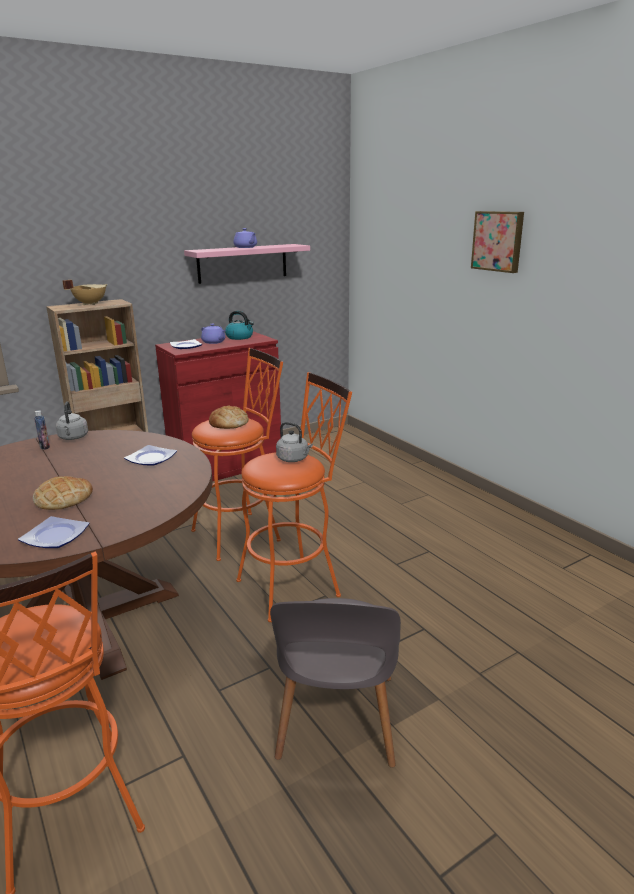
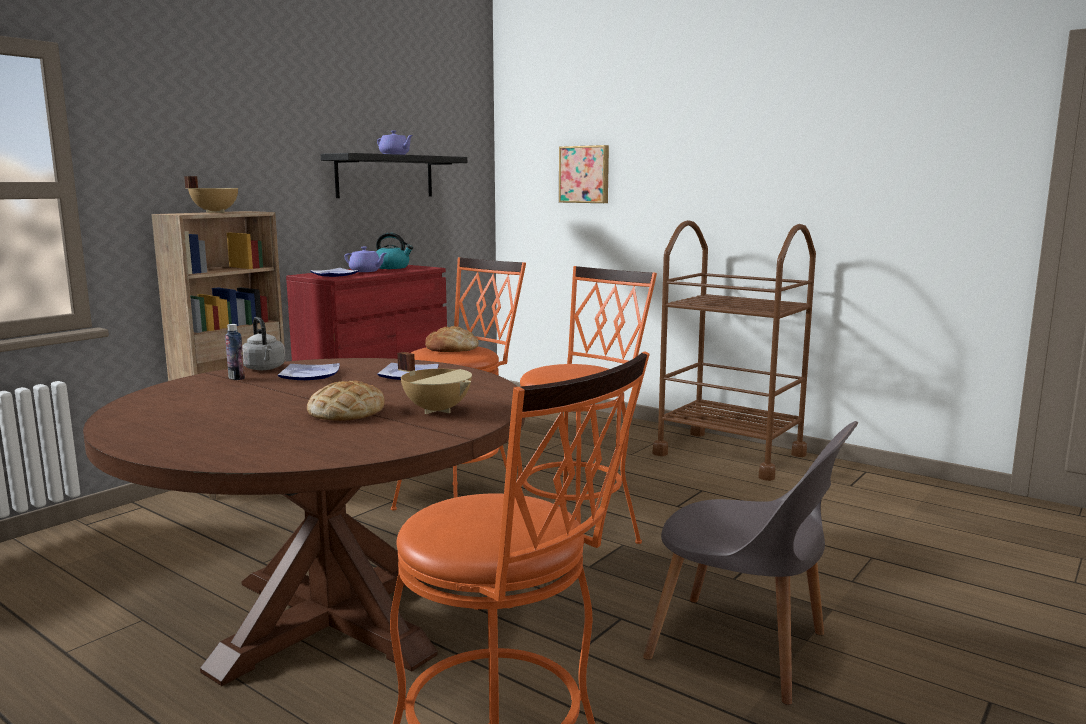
camera: 20 degrees left, 10 degrees down
(55, 536) = (392, 438): plate -> plate (309, 375)
(121, 506) = (437, 410): none -> beige cooking pot
(242, 263) = (385, 176): pink shelf -> black shelf
(294, 459) = (581, 367): grey kettle -> none
(336, 721) = (744, 649): grey chair -> grey chair turned 45 degrees counterclockwise
(481, 516) = (729, 454): none -> brown cart
(498, 241) = (710, 141): picture -> picture (585, 174)

